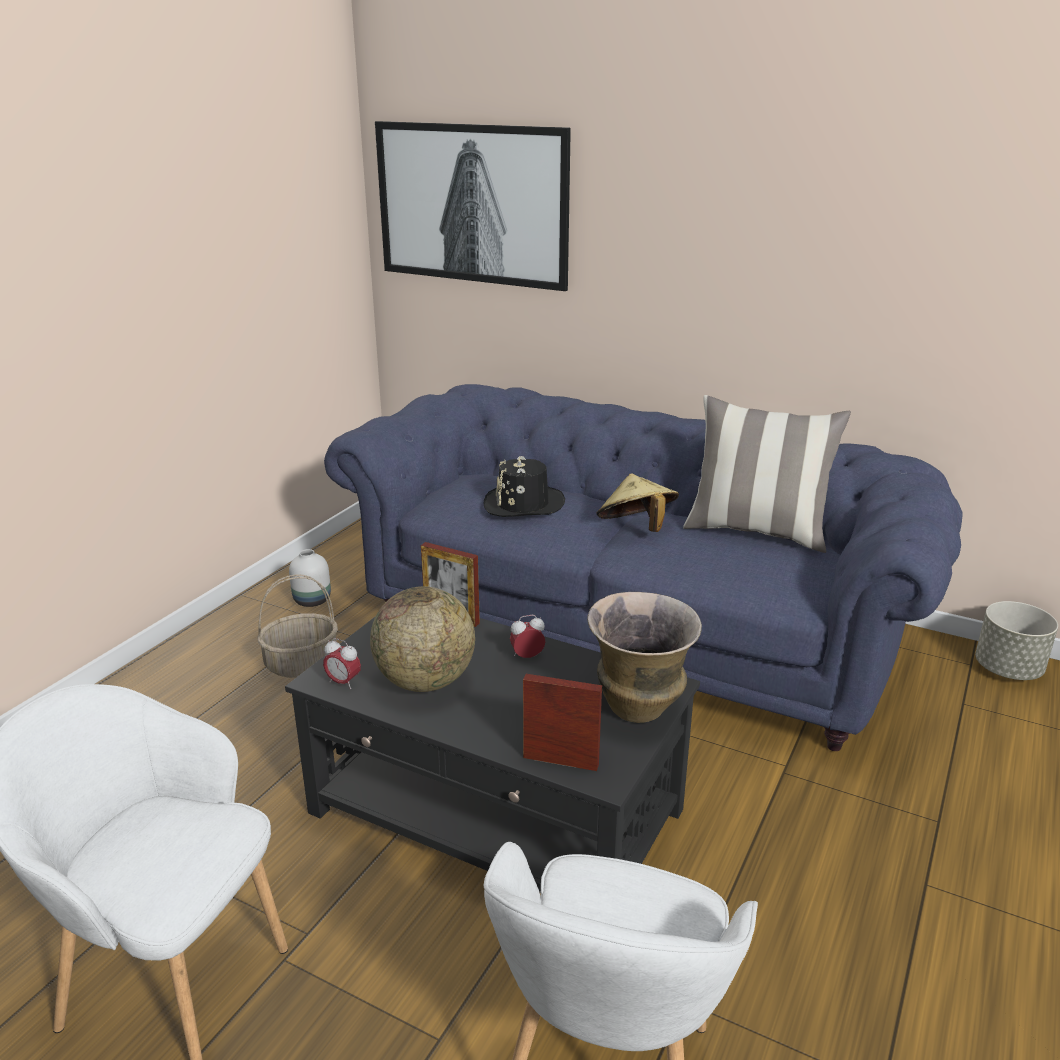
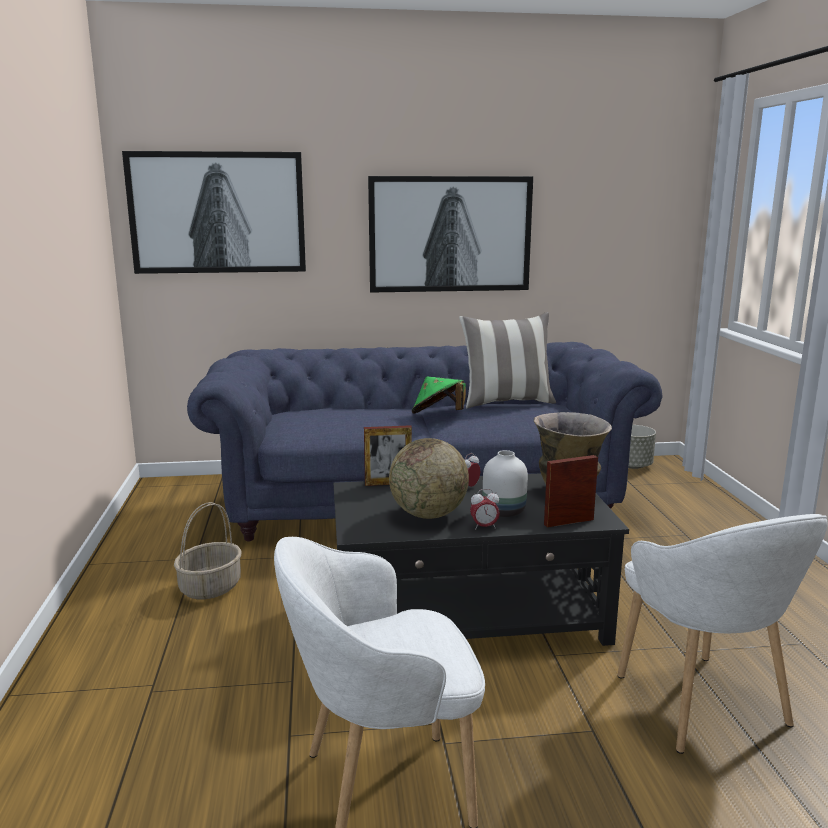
camera: 35 degrees left, 10 degrees down
(313, 601) = (163, 550): white vase -> white vase (505, 511)
(343, 682) = (376, 530): alarm clock -> alarm clock (484, 527)
(523, 504) = (348, 417): black hat -> none
(636, 529) = (438, 415): beige hat -> green hat
(765, 260) = (450, 234): none -> picture

